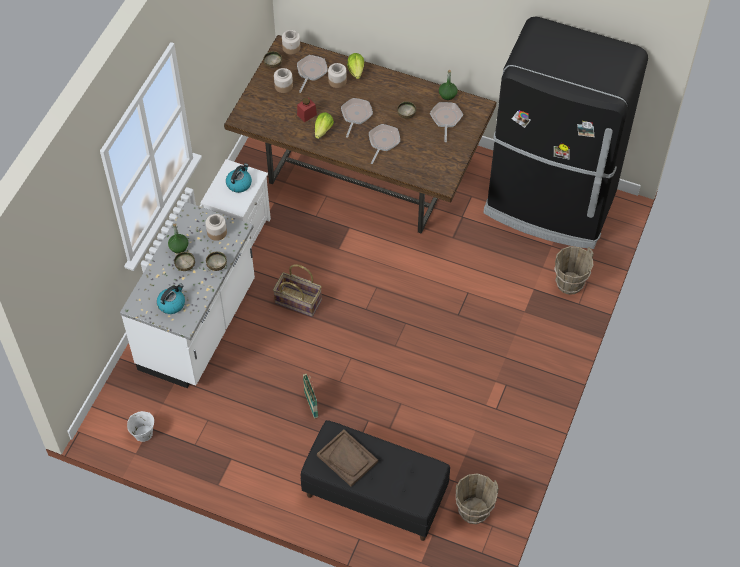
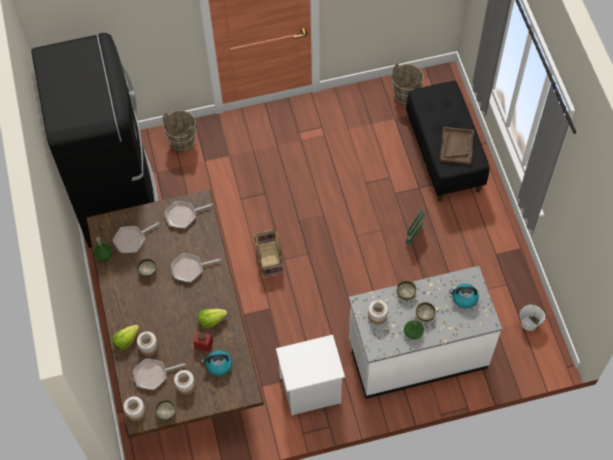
camera: 125 degrees left, 5 degrees up
(239, 183) = (303, 361): kettle -> kettle (218, 365)
(298, 301) = (338, 302): basket -> basket (268, 258)
(355, 115) = (177, 307): frying pan -> frying pan (183, 215)

